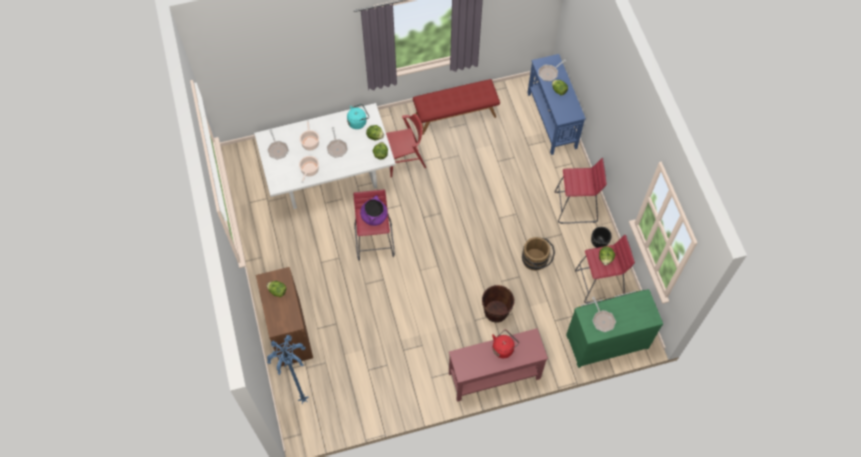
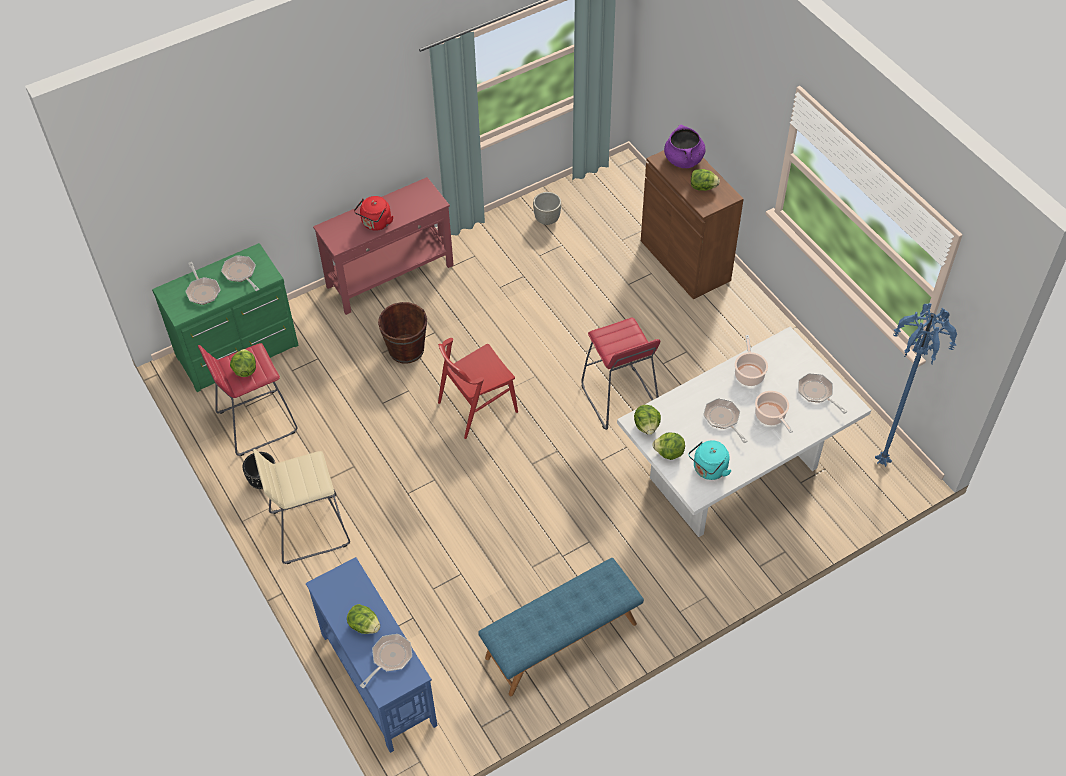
camera: 165 degrees right, 10 degrees down
(302, 399) = (632, 197): blue floor lamp -> blue floor lamp (883, 462)
(370, 396) = (547, 219): none -> grey planter
(374, 216) = (619, 344): purple cooking pot -> purple cooking pot (683, 160)
(404, 159) = (624, 535): red chair -> red chair (477, 407)
(455, 115) = (561, 641): red bench -> blue bench
(537, 261) = (359, 431): brown bucket -> none
(576, 207) = (308, 528): red stool -> beige stool
(629, 312) = (202, 291): none -> frying pan

